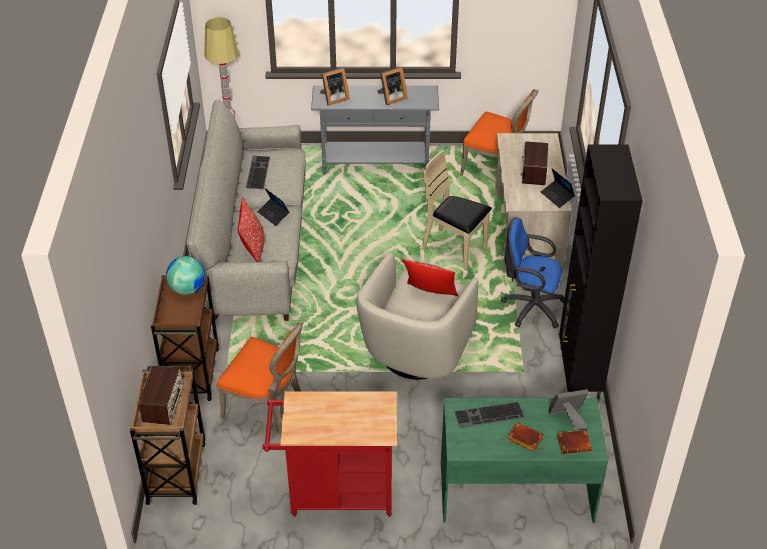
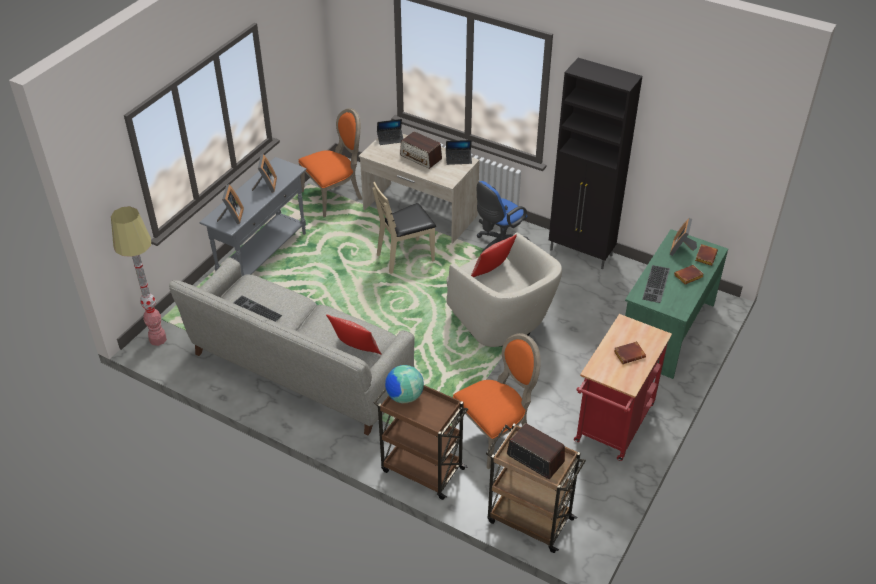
camera: 60 degrees left, 0 degrees up
(273, 214) = (323, 321): laptop -> laptop (390, 139)
(339, 419) = (629, 354): none -> brown book

